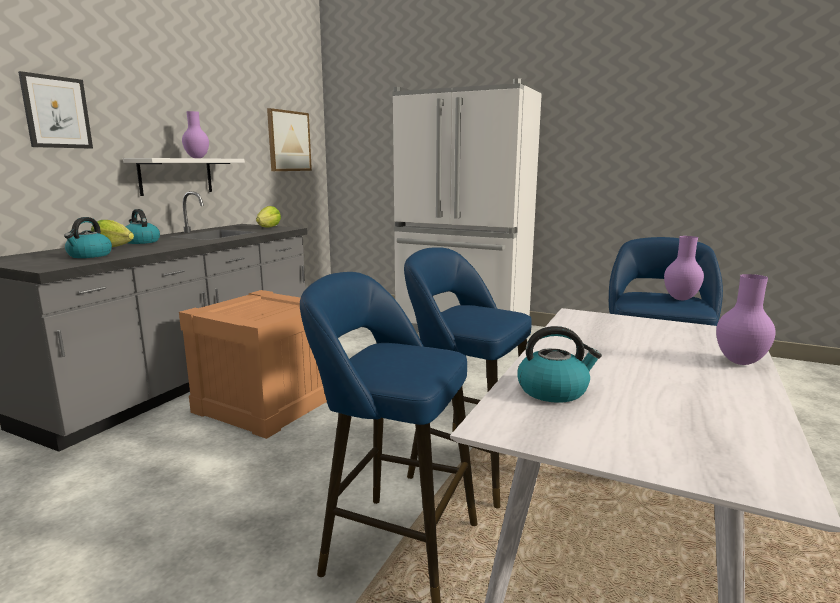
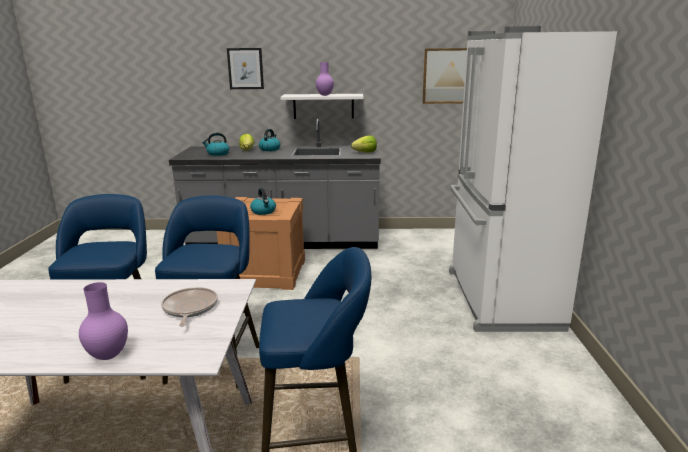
camera: 65 degrees right, 5 degrees up
(553, 390) = (52, 294): kettle -> kettle (263, 211)
(628, 331) = (189, 308): none -> frying pan
(681, 299) = (308, 324): purple vase -> none

